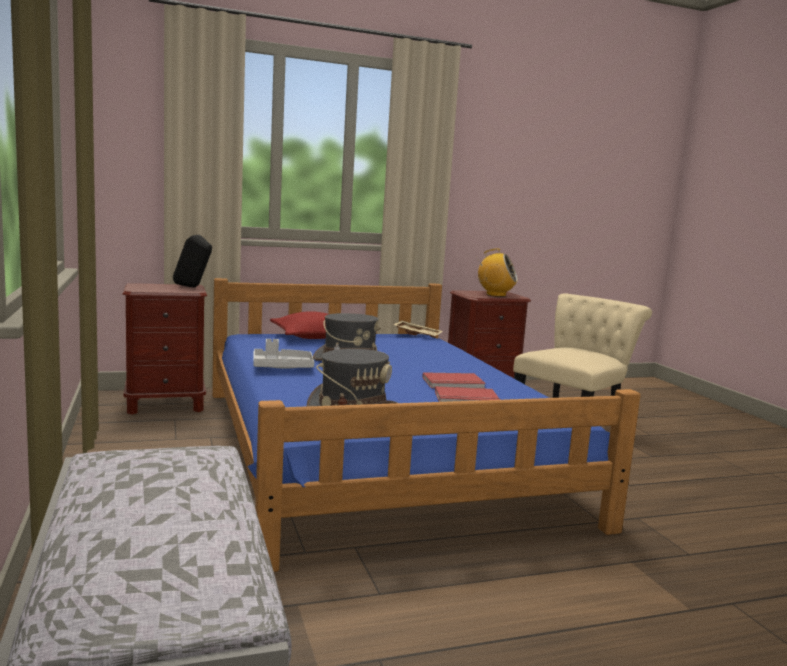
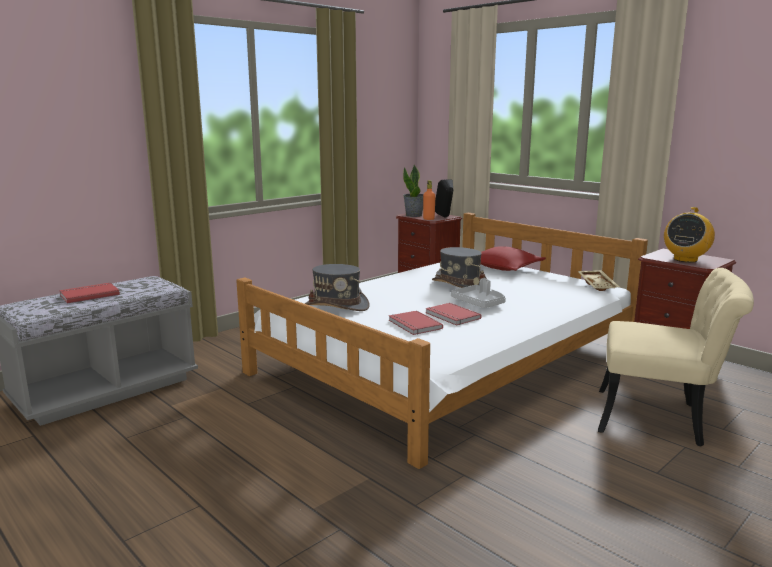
camera: 65 degrees right, 5 degrees up
(150, 289) = (414, 215): none -> potted plant
(158, 518) = (89, 294): none -> red book
(188, 291) = (428, 219): none -> orange bottle
(282, 367) = (402, 278): grey tray -> grey tray (479, 303)
(375, 450) = (448, 360): blue bed -> white bed
(495, 295) = (685, 259): radio -> radio turned 45 degrees clockwise

